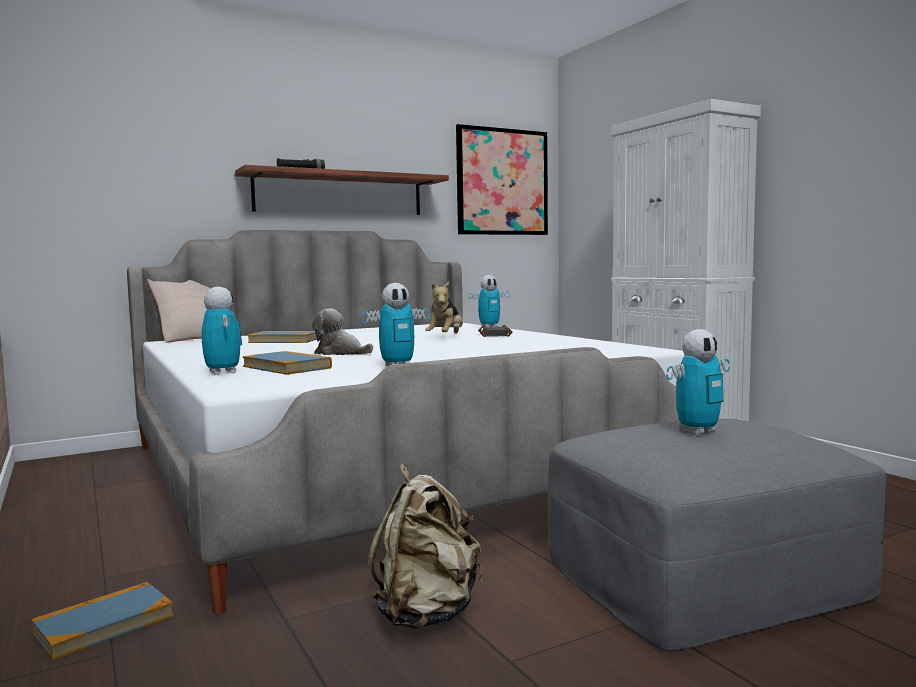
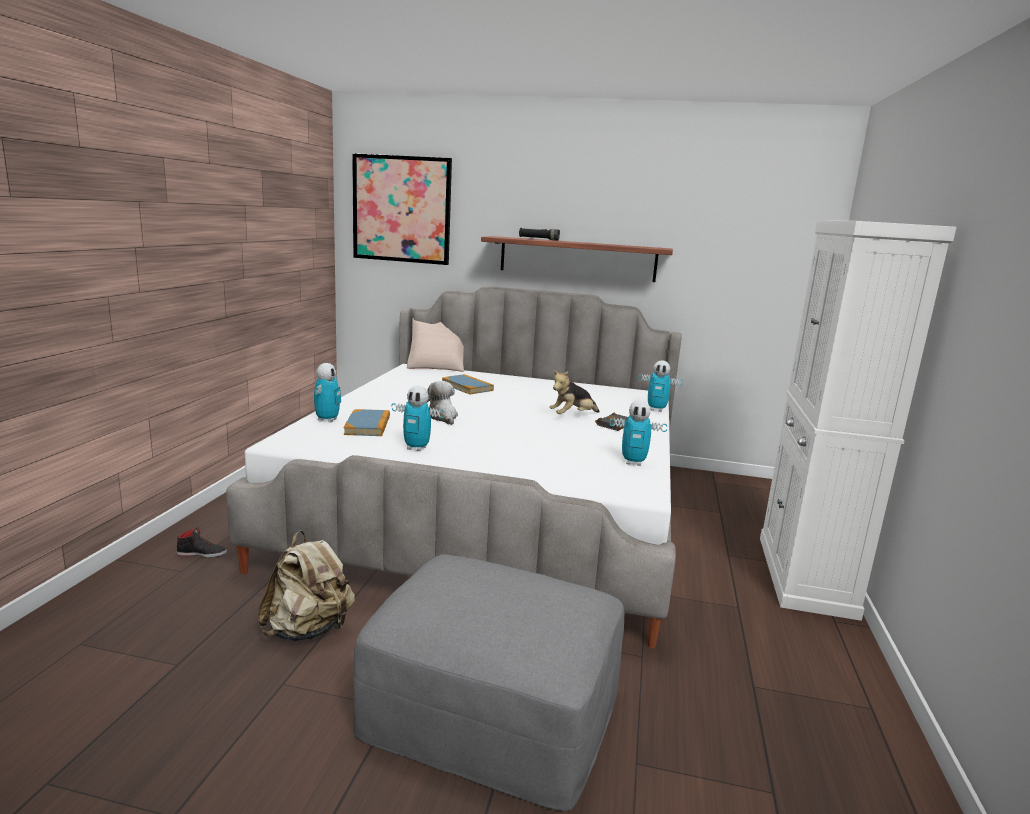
camera: 40 degrees right, 10 degrees up
(104, 624) = (202, 553): book -> black shoe
(502, 182) = (760, 253): picture -> picture (401, 209)
(698, 431) = (486, 594): toy robot -> toy robot (633, 462)

